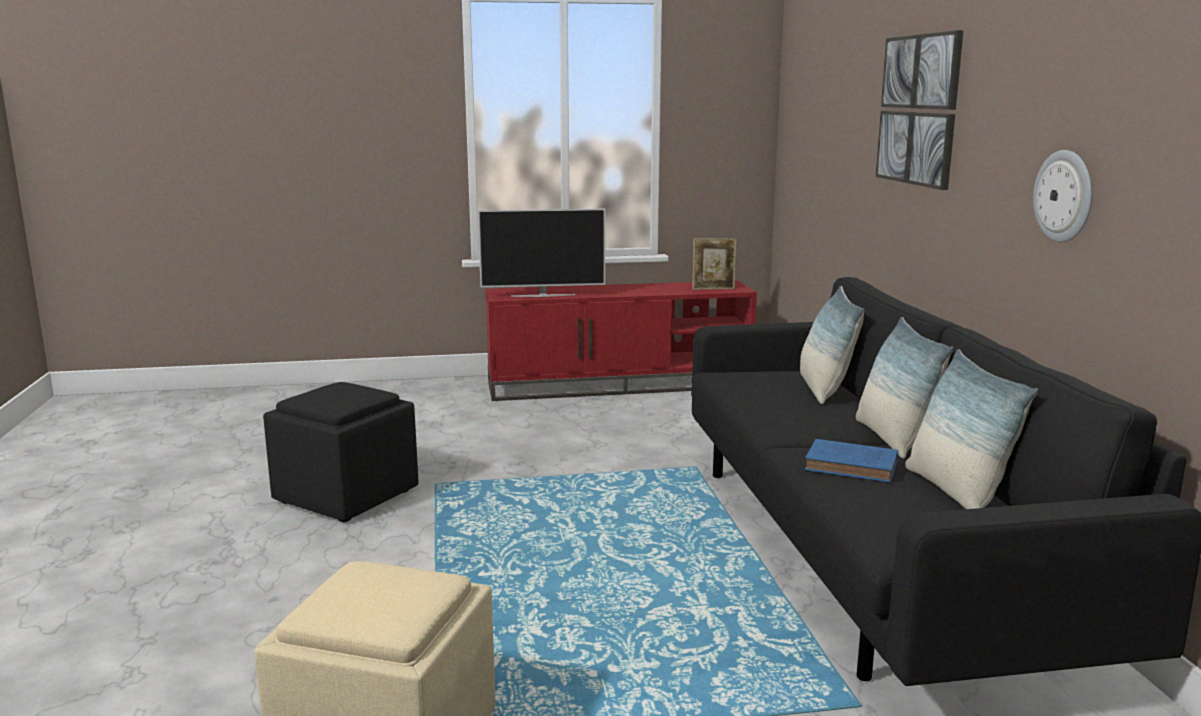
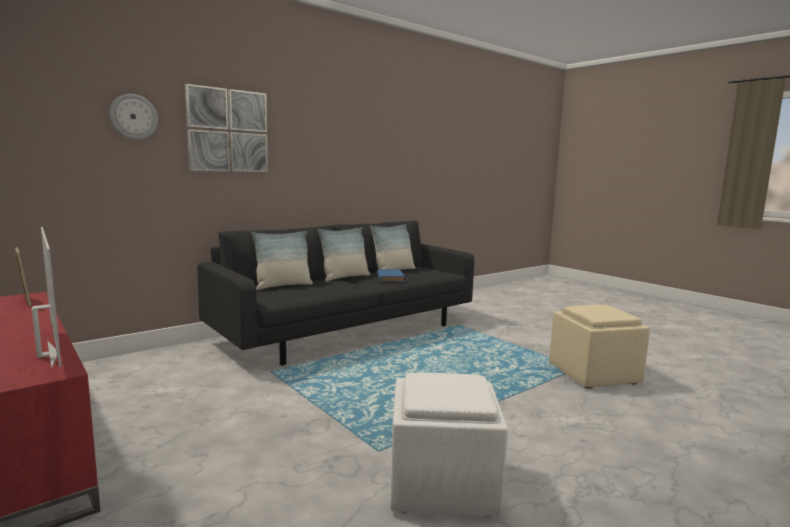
camera: 120 degrees left, 5 degrees down
(344, 496) = (443, 485): black ottoman -> white ottoman
(1064, 196) = (343, 167): wall clock -> wall clock (134, 117)

